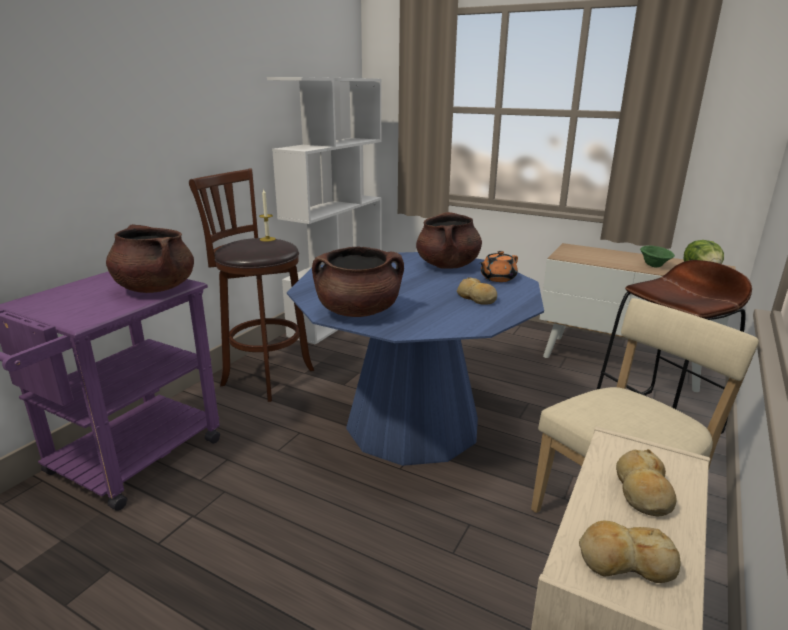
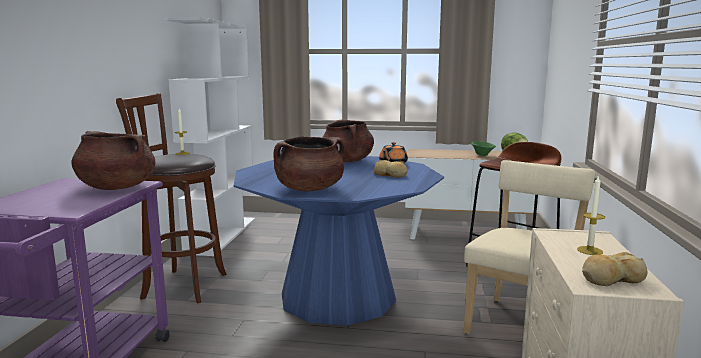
camera: 20 degrees left, 10 degrees down
(642, 492) = (589, 250): bread -> candle

